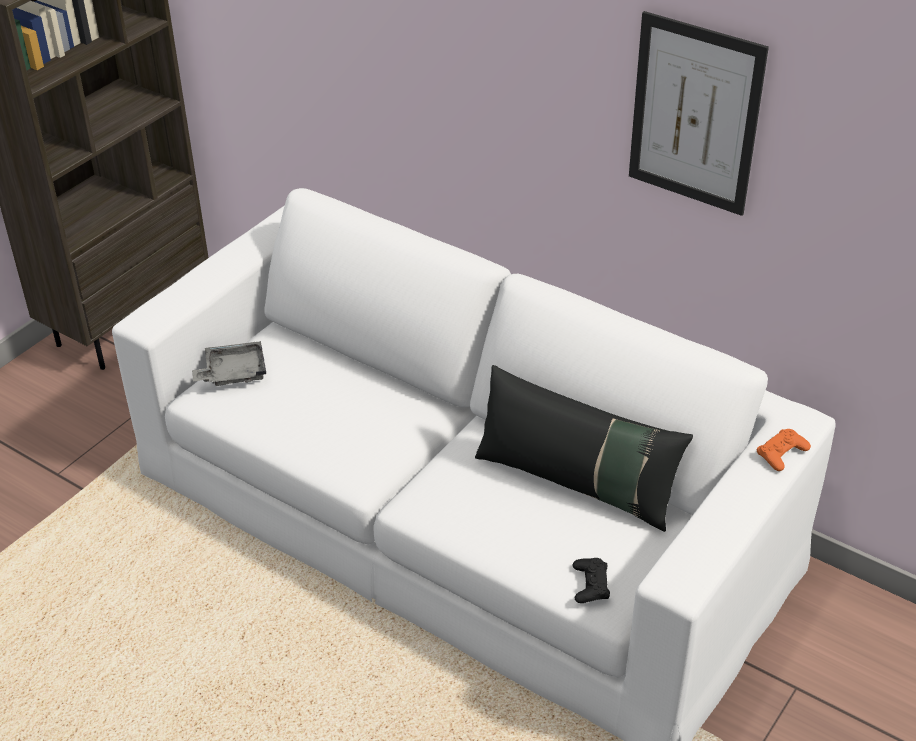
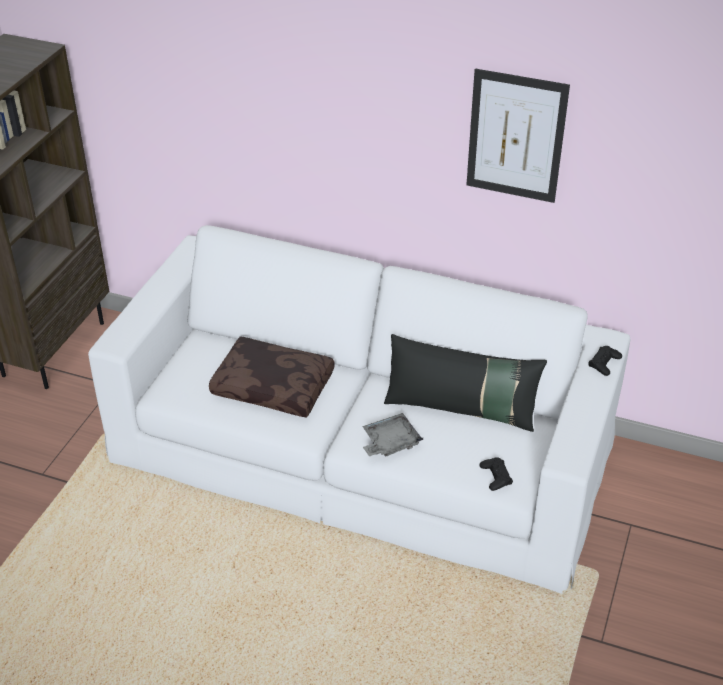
camera: 15 degrees left, 0 degrees up
(233, 373) = (181, 372): grey tray -> grey tray (390, 442)
(343, 410) = (274, 386): none -> brown pillow
(782, 453) = (604, 363): orange game controller -> black game controller

